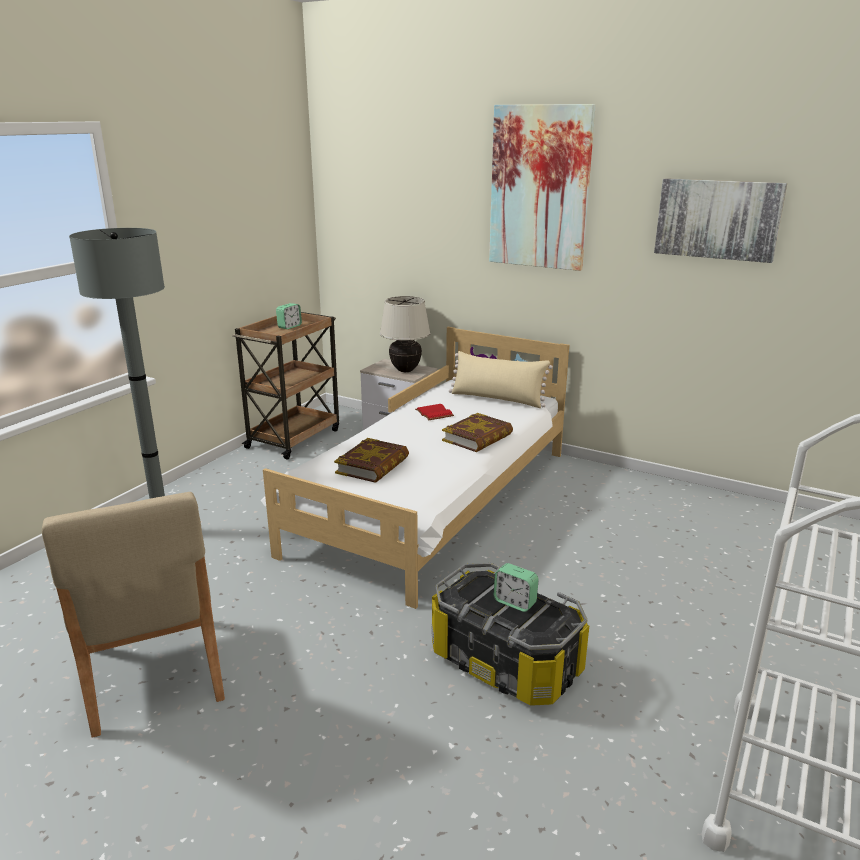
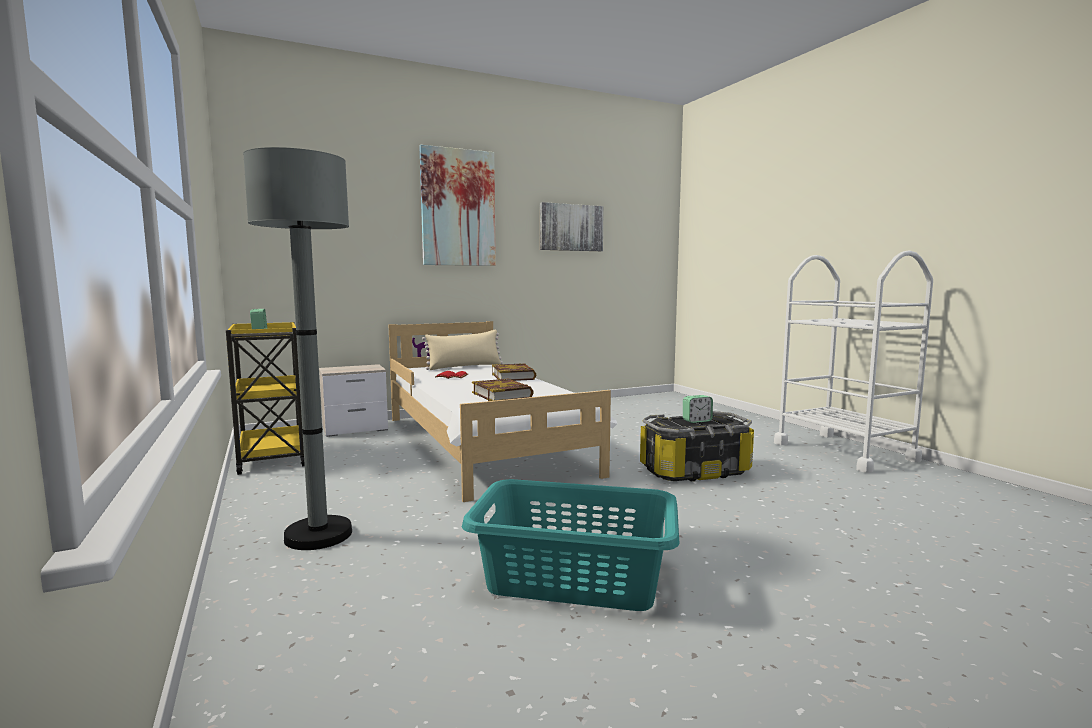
camera: 55 degrees left, 15 degrees down
(153, 674) = (574, 578): beige chair -> turquoise laundry basket
(294, 438) = (272, 456): brown cart -> yellow cart
(405, 370) = (360, 368): beige table lamp -> none

